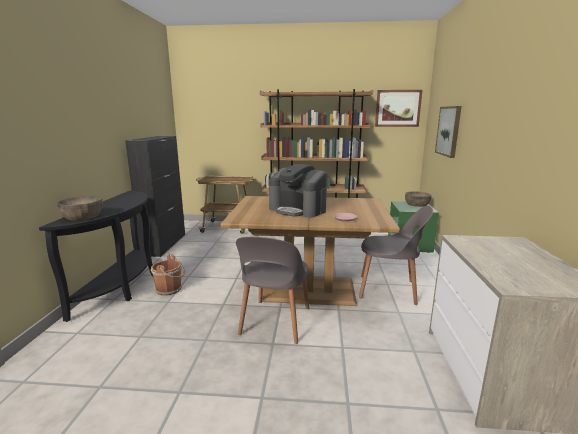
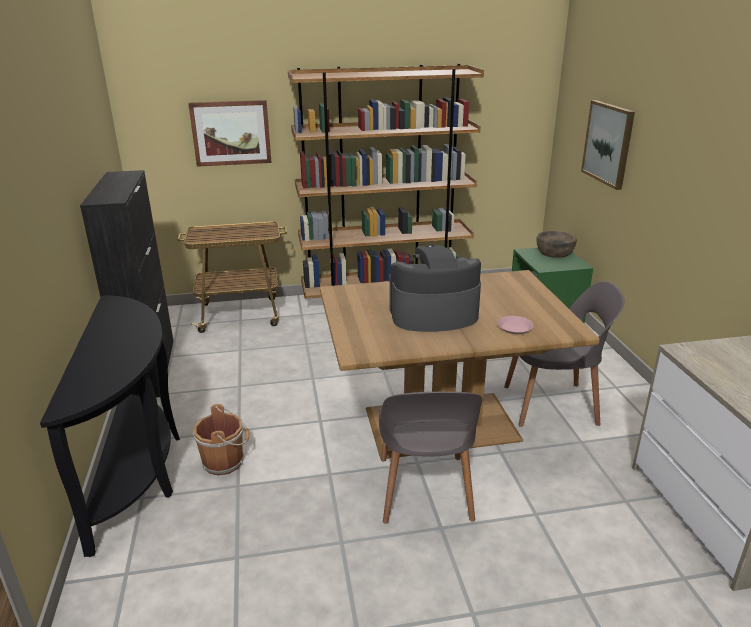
camera: 15 degrees left, 10 degrees up
(82, 216) = (91, 382): brown bowl -> none
(298, 210) = (433, 315): coffee machine -> coffee machine turned 150 degrees clockwise
(398, 108) = (513, 91): picture -> picture (231, 133)

